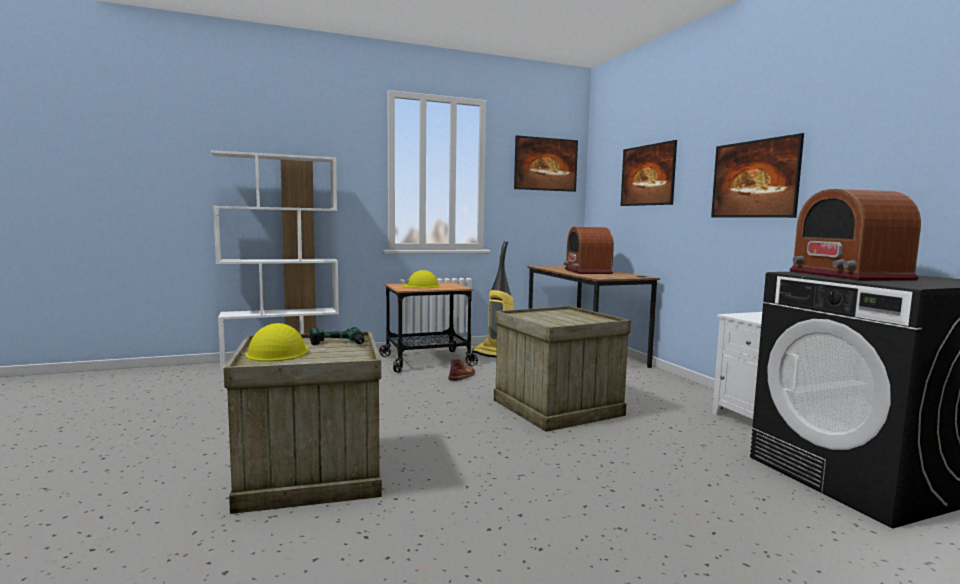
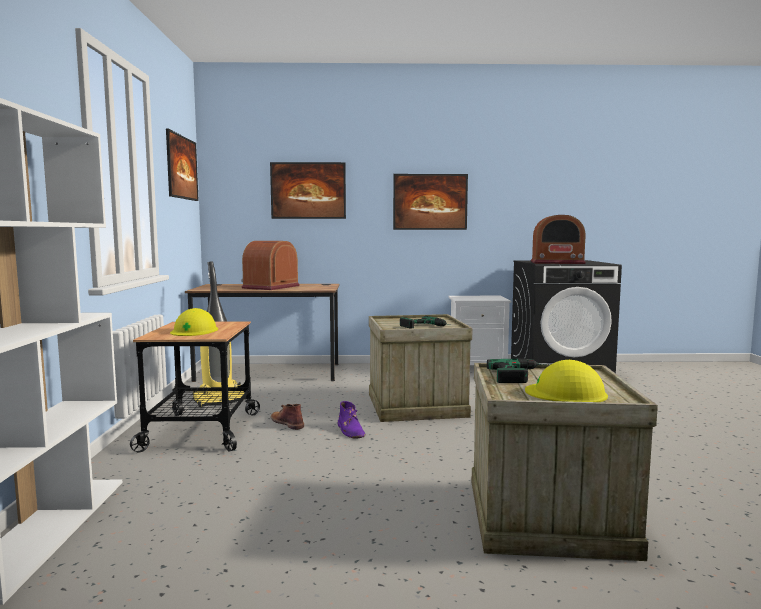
camera: 70 degrees left, 0 degrees up
(462, 394) = (350, 430): none -> purple boot
(543, 320) = (426, 327): none -> power drill
(587, 271) = (270, 287): radio -> radio turned 105 degrees clockwise

